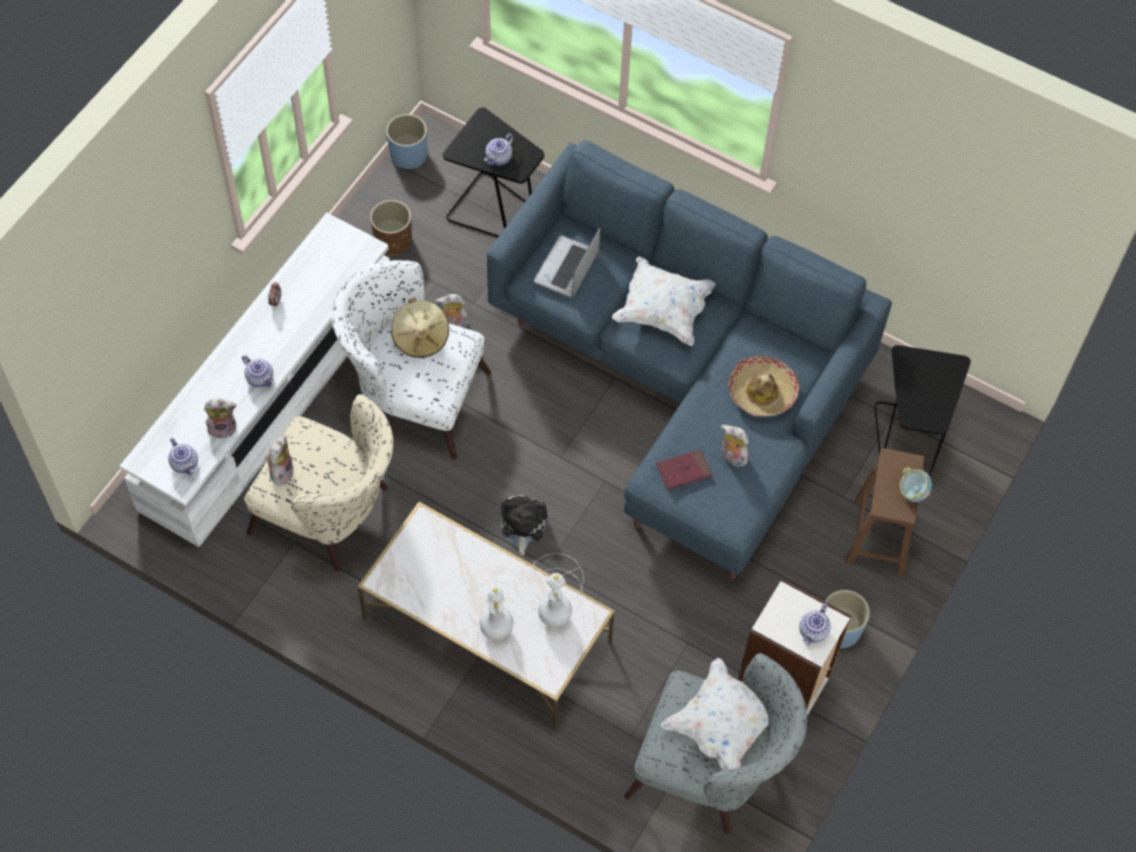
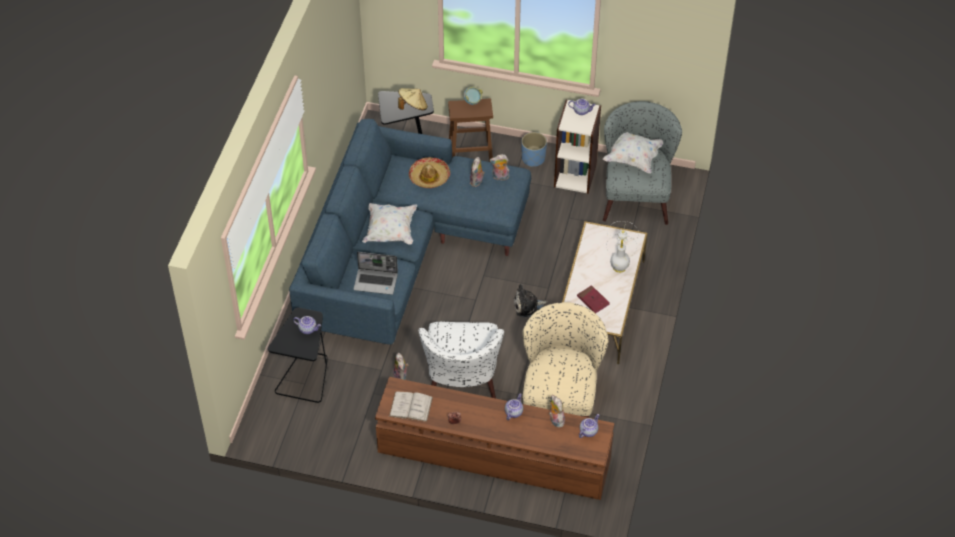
camera: 105 degrees left, 10 degrees down
(269, 401) = (494, 456): white tv stand -> brown tv stand
(281, 471) = (570, 386): plush toy -> plush toy (500, 177)
(325, 257) = (411, 406): none -> white book
(393, 241) = (347, 426): brown planter -> none
(409, 155) = (273, 438): blue planter -> none
(421, 338) = (450, 344): beige hat -> beige hat (412, 106)
(555, 617) = (600, 244): white table lamp -> none
(684, 471) = (494, 200): red book -> red book (593, 300)

